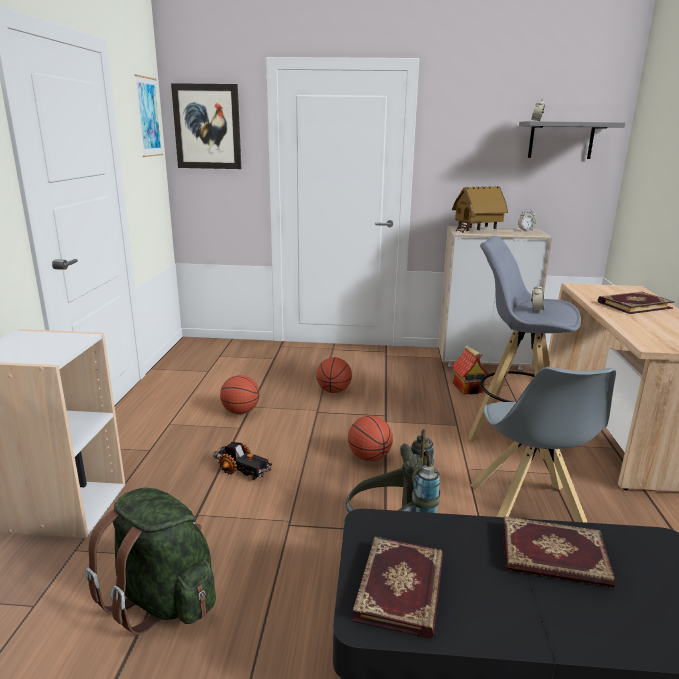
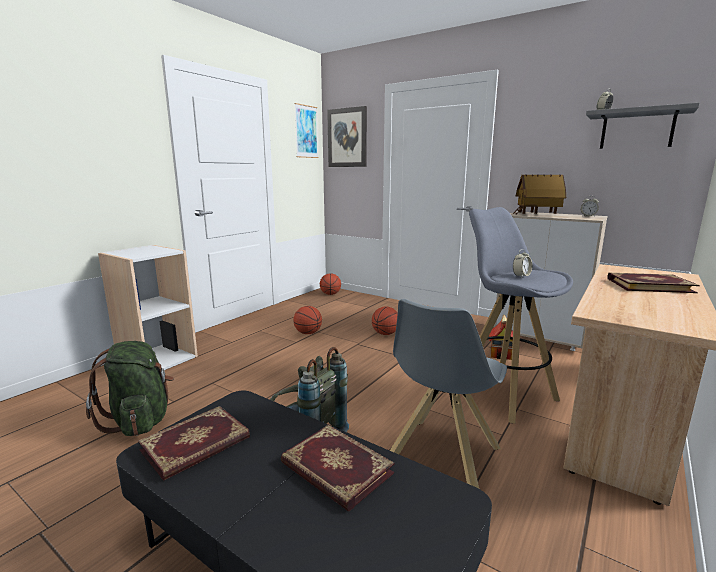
camera: 30 degrees right, 5 degrees down
(243, 470) = (267, 366): toy truck -> none
(369, 457) = (358, 380): basketball -> basketball (330, 294)

